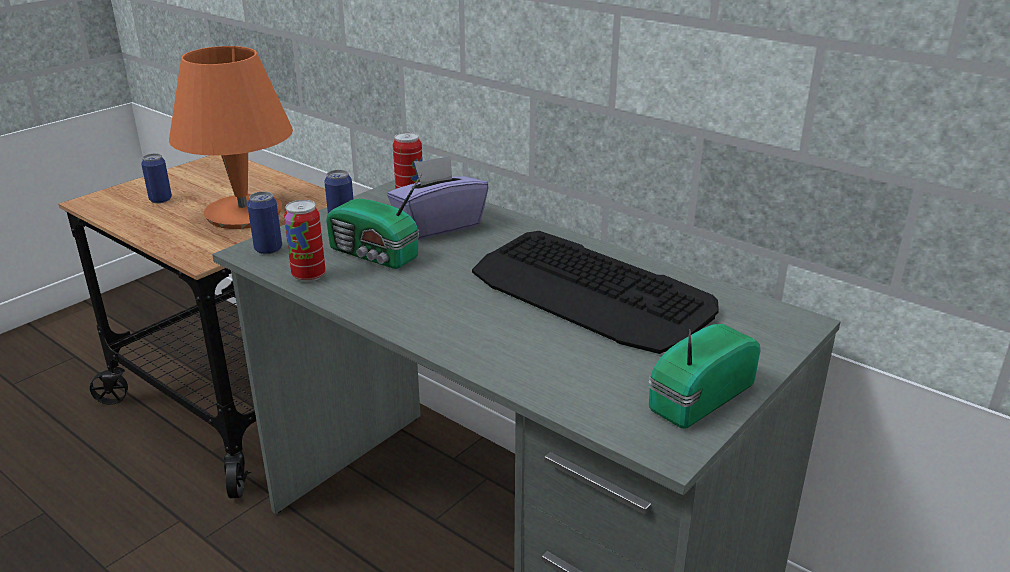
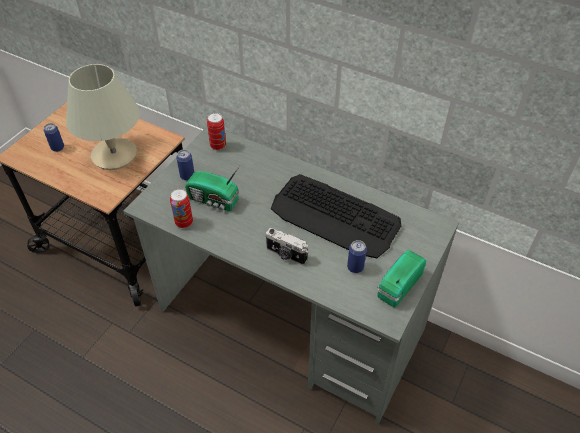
camera: 10 degrees left, 20 degrees up
(245, 213) = (115, 155): orange table lamp -> beige table lamp
(268, 249) = (153, 203): can -> can (355, 267)
(438, 225) = (241, 170): purple tissue box -> none
(479, 332) = (286, 255): none -> camera

